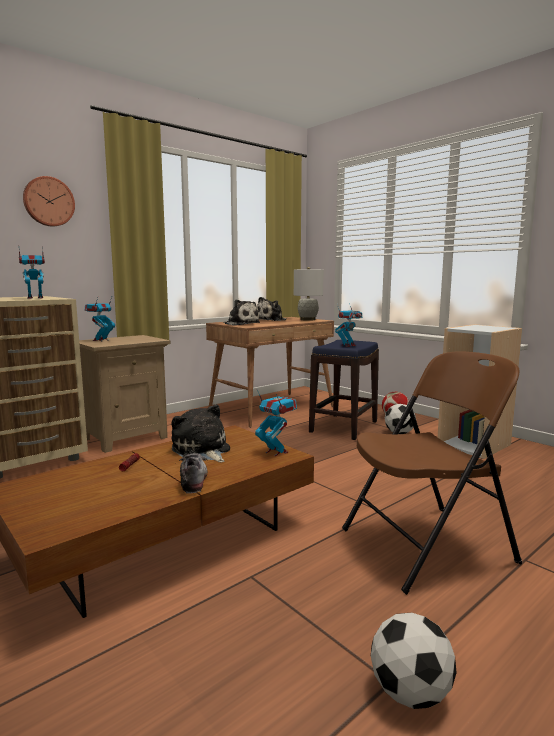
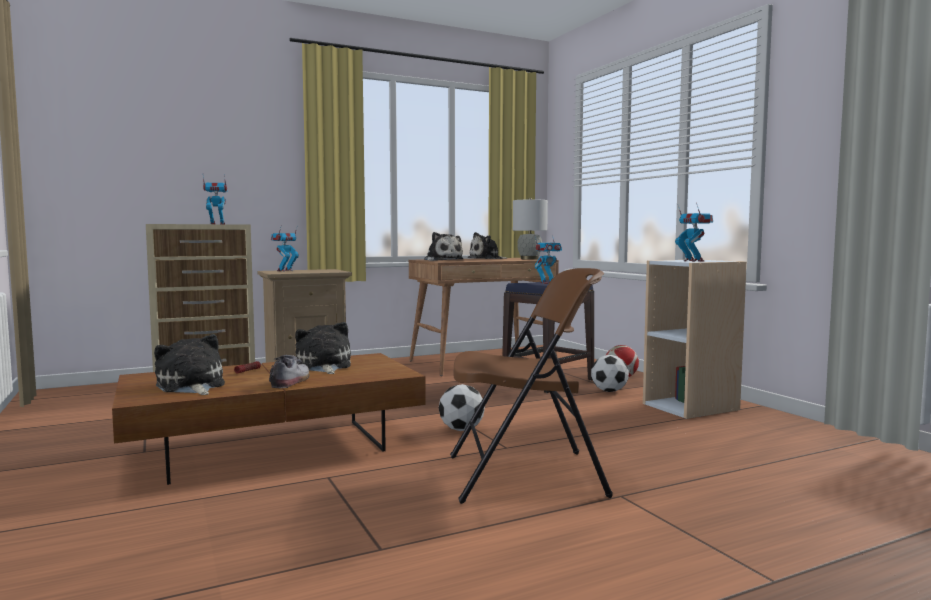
camera: 15 degrees right, 5 degrees down
(48, 202) = (246, 133): wall clock -> none
(90, 499) = (191, 386): none -> plush toy
(276, 452) = (392, 371): toy robot -> toy robot (693, 261)
(410, 693) = (390, 557): football -> football (461, 429)

